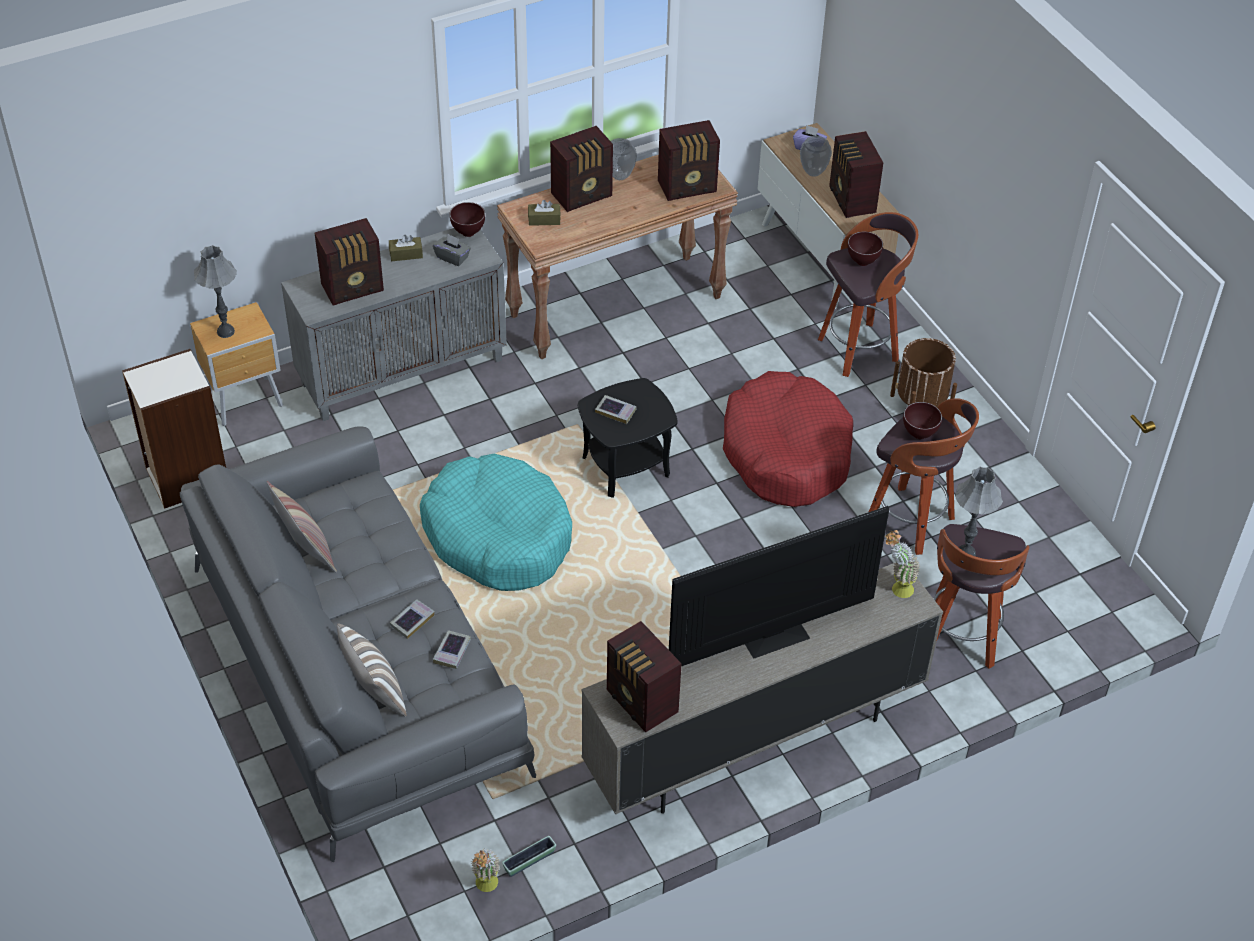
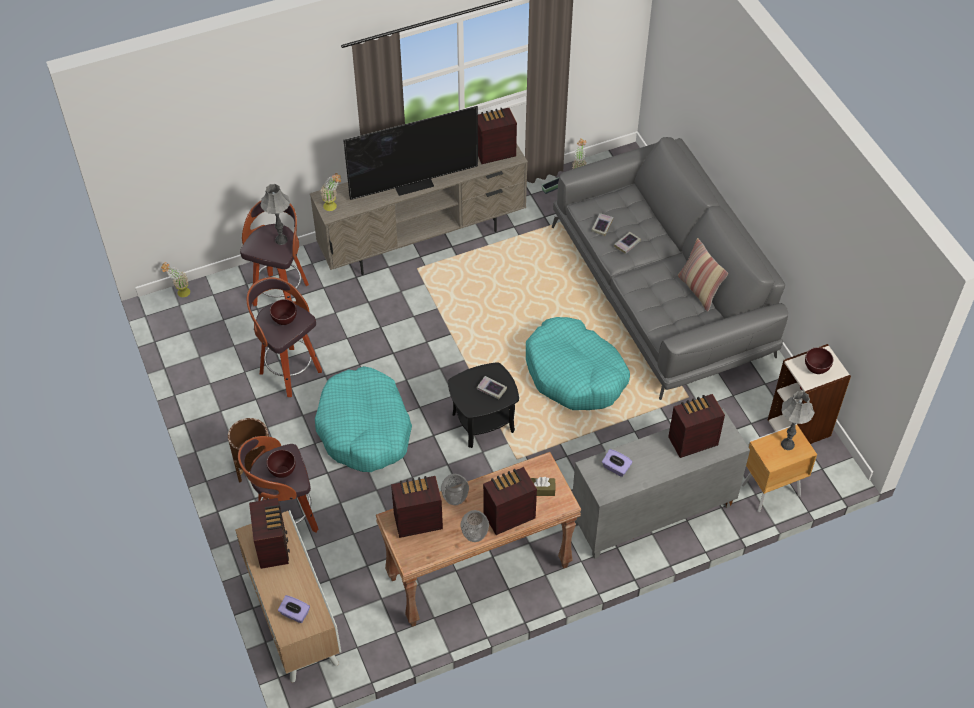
camera: 175 degrees left, 5 degrees up
(374, 694) = (646, 205): pillow -> none
(406, 254) = (653, 473): brown tissue box -> none
(452, 257) = (616, 468): grey tissue box -> purple tissue box
(468, 232) = (604, 493): brown bowl -> brown bowl (815, 370)
(642, 703) = (494, 152): radio -> radio turned 75 degrees counterclockwise
(786, 452) = (365, 429): red dog bed -> turquoise dog bed
(814, 172) = (298, 582): vase -> vase (454, 499)
(1119, 630) = (180, 293): none -> potted plant

